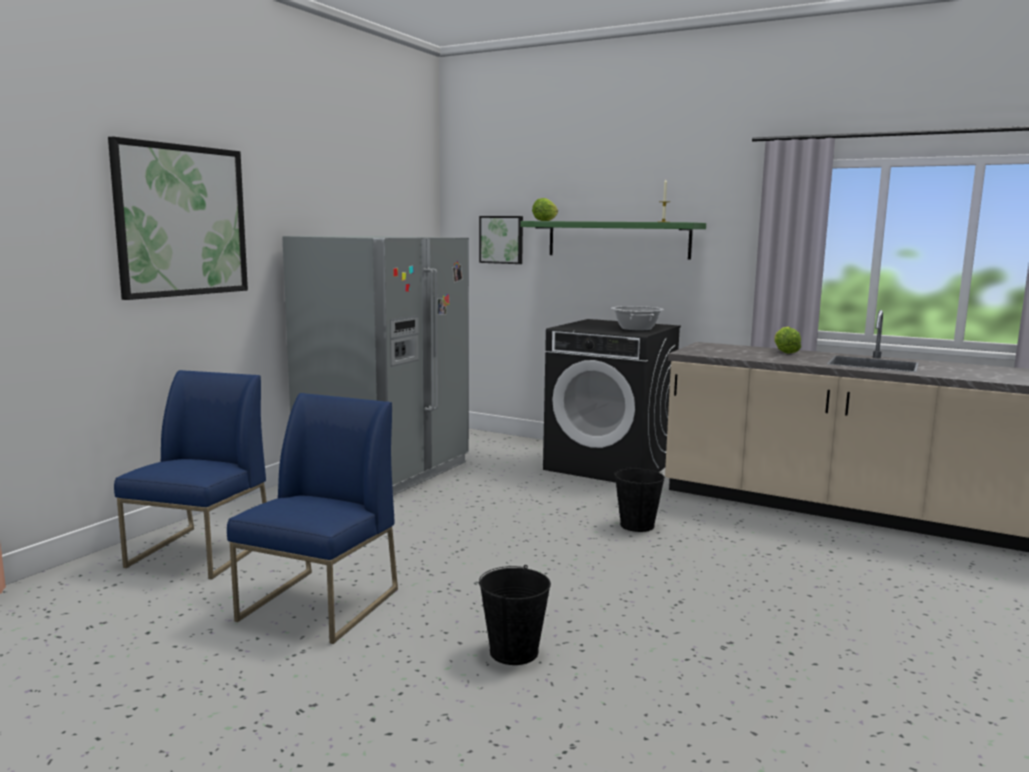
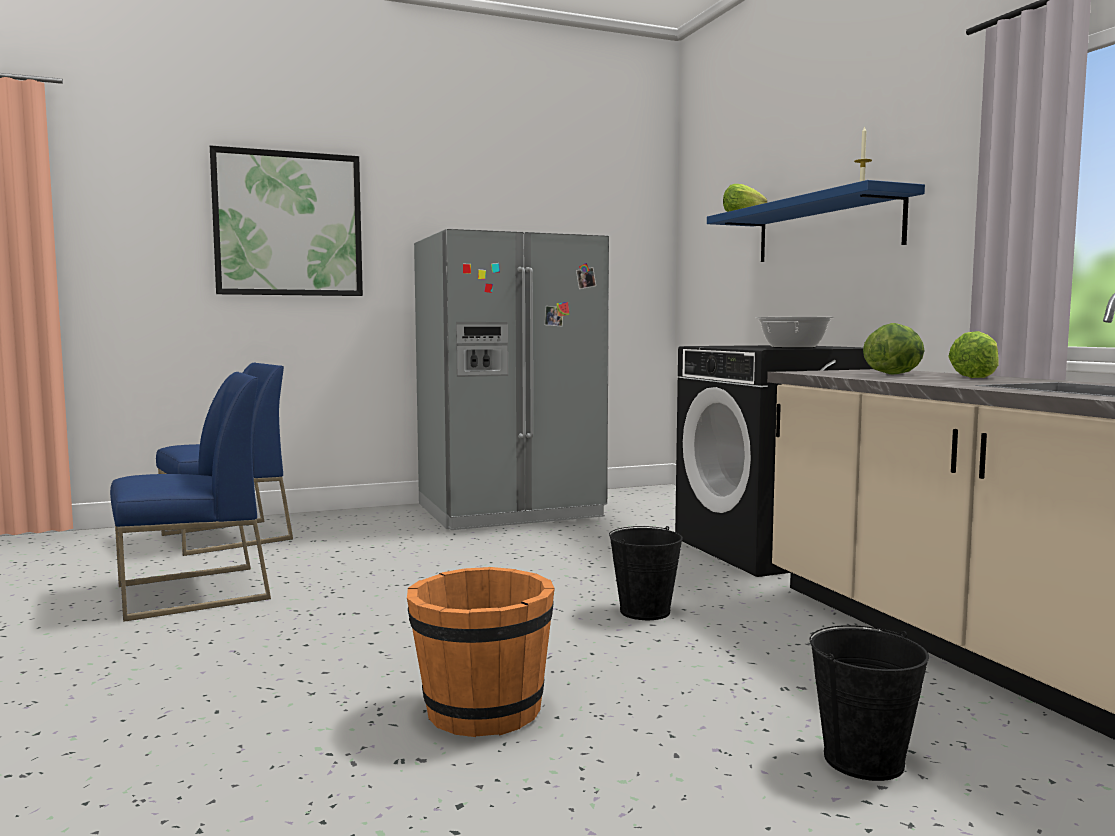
camera: 40 degrees right, 5 degrees down
(502, 239) = (721, 249): picture -> none
(514, 652) = (211, 678): black bucket -> black bucket (864, 760)
(618, 239) = (826, 229): green shelf -> blue shelf
(697, 608) = (482, 711): none -> orange bucket
(739, 351) = (894, 374): none -> lettuce

